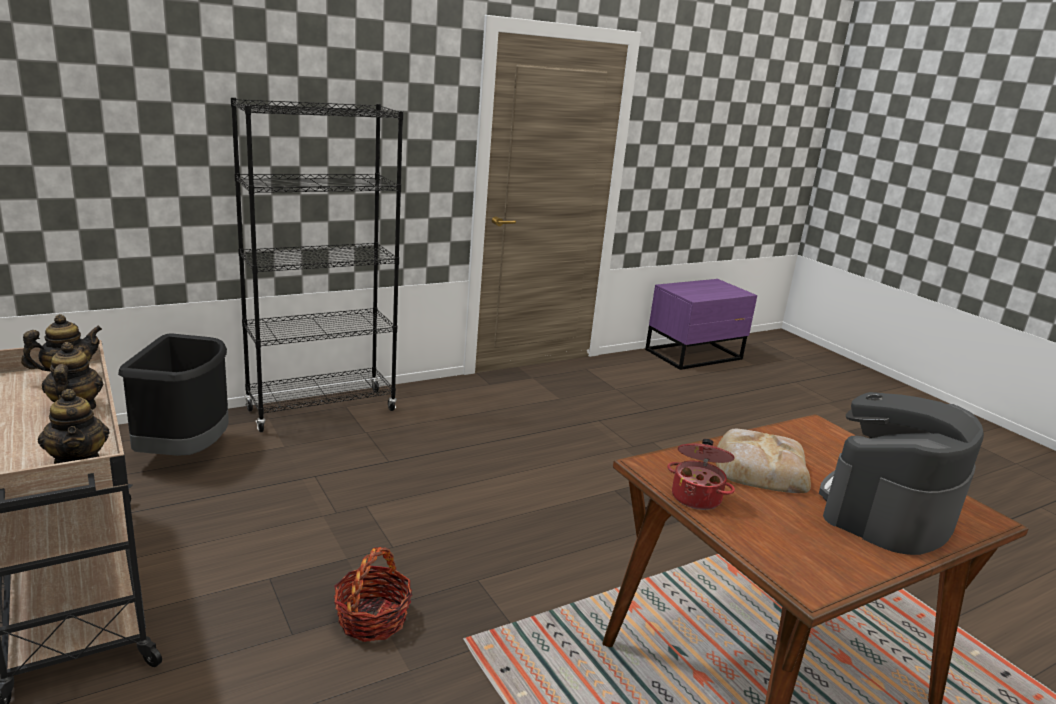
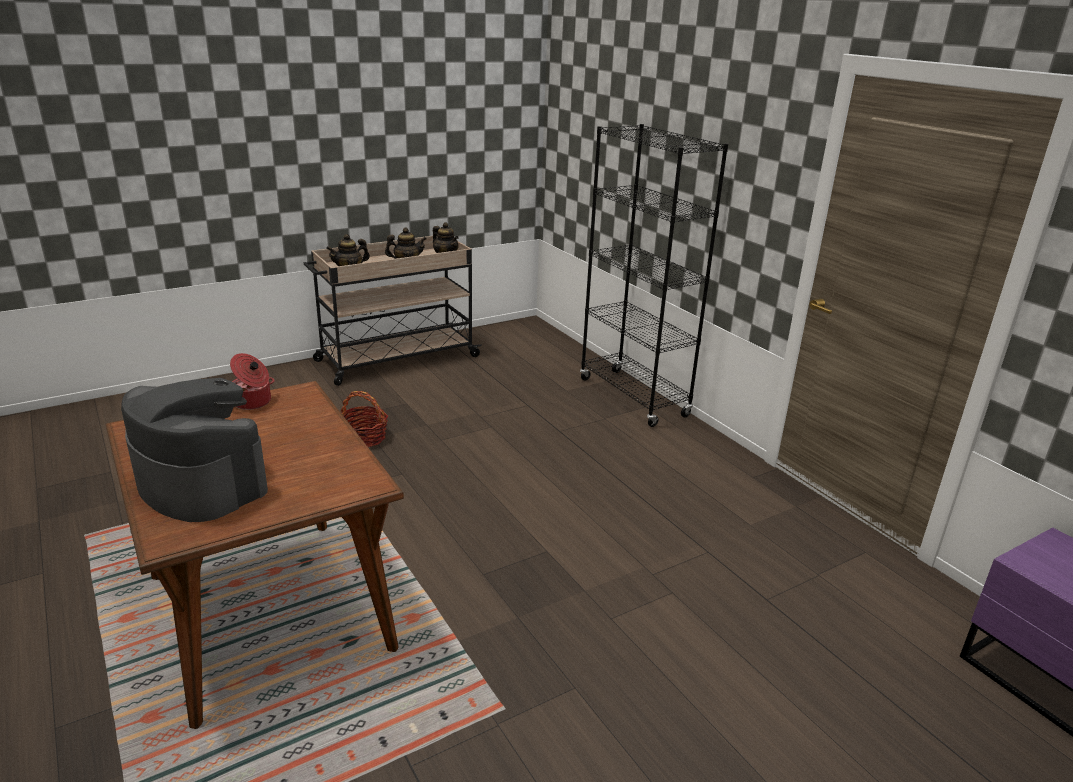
camera: 90 degrees right, 5 degrees up
(186, 452) = (544, 361): black trash can -> none
(759, 468) = (287, 434): bread -> none

